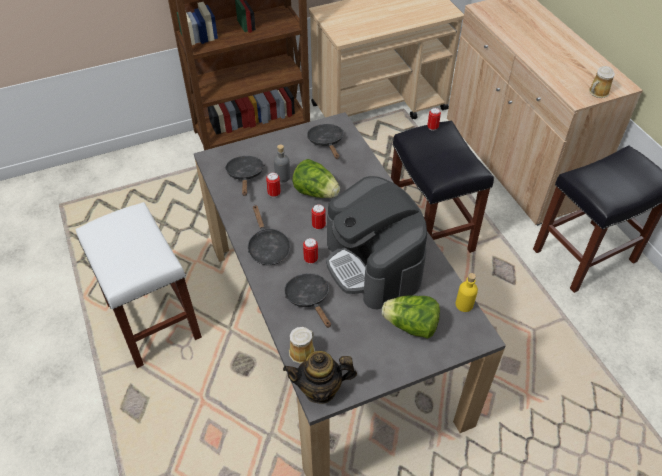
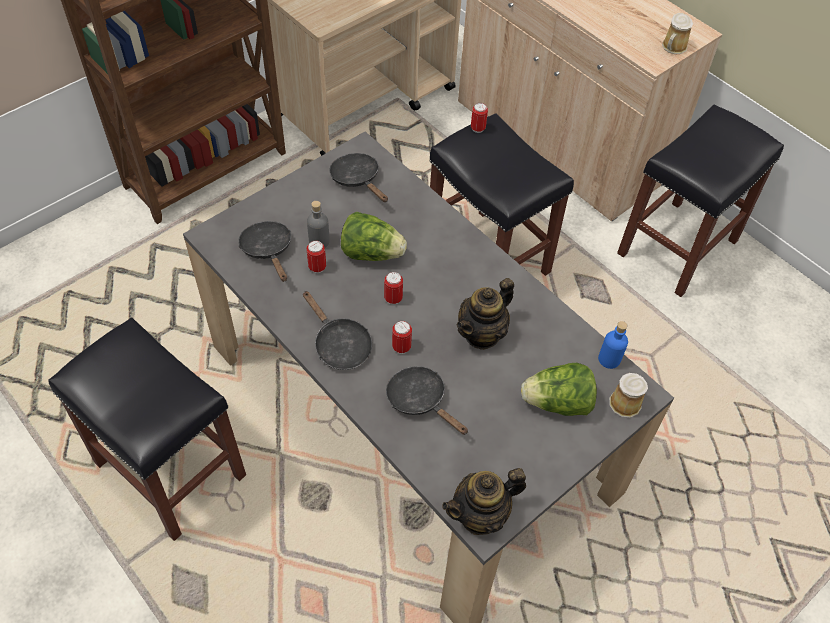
camera: 20 degrees left, 5 degrees up
(152, 319) = (168, 469): white stool -> black stool
(303, 351) = (440, 472): mug -> mug (625, 402)
(373, 264) = (482, 334): coffee machine -> teapot
(464, 304) = (609, 359): yellow bottle -> blue bottle

